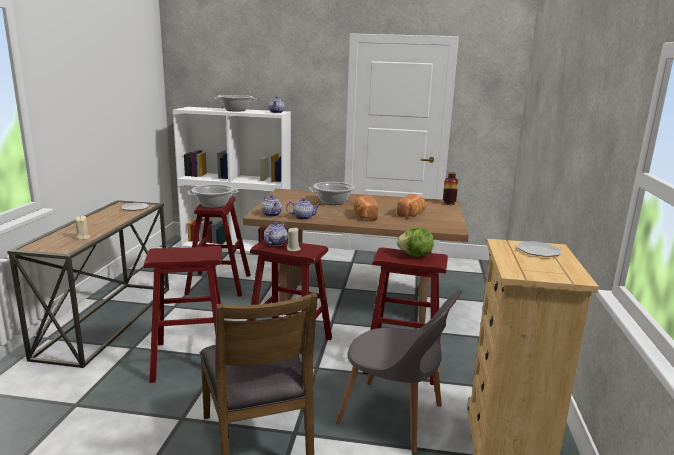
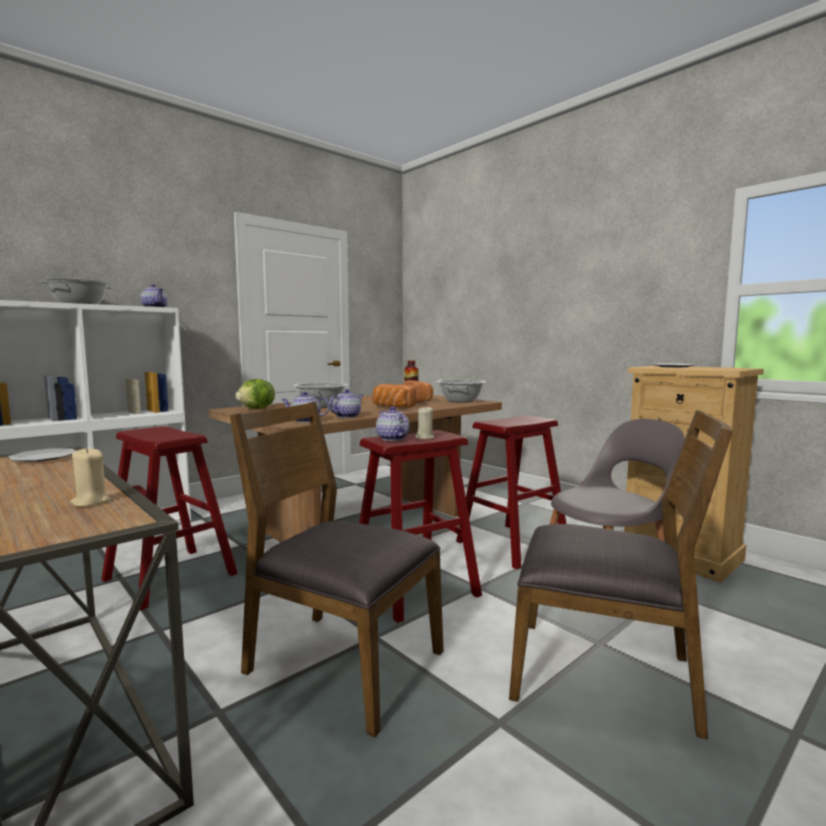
camera: 50 degrees left, 10 degrees down
(191, 358) = (342, 663): red stool -> brown chair
(213, 205) = (170, 435): cooking pot -> cooking pot (461, 401)
(415, 255) = (515, 419): lettuce -> lettuce (257, 409)

